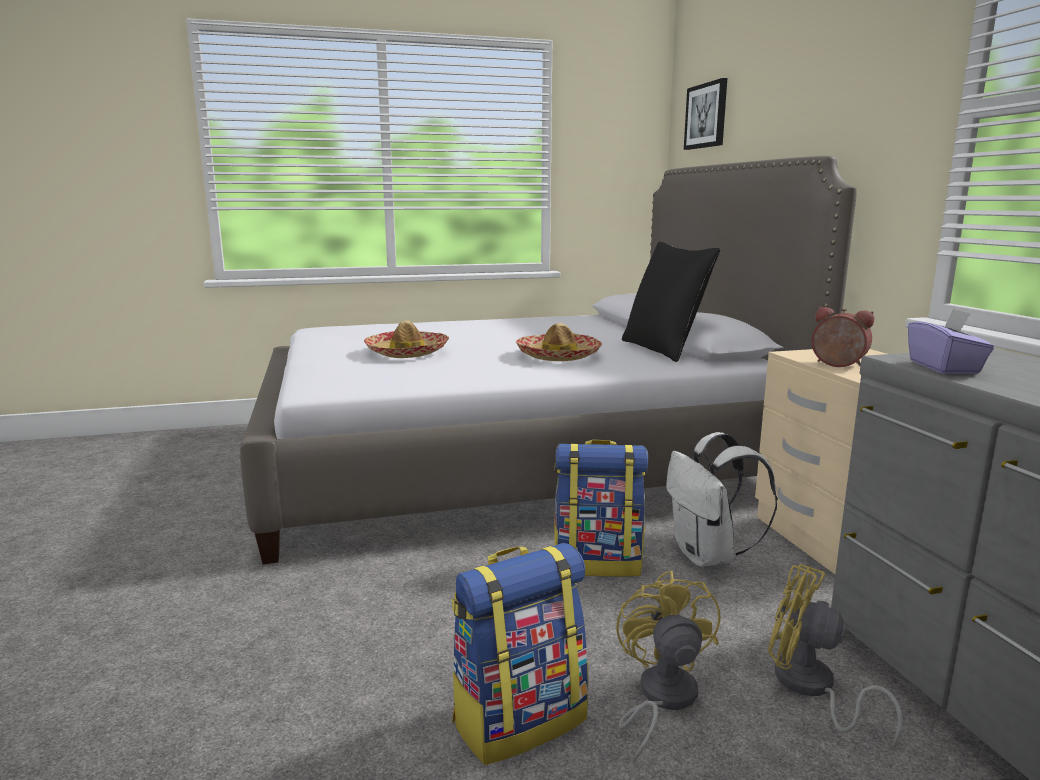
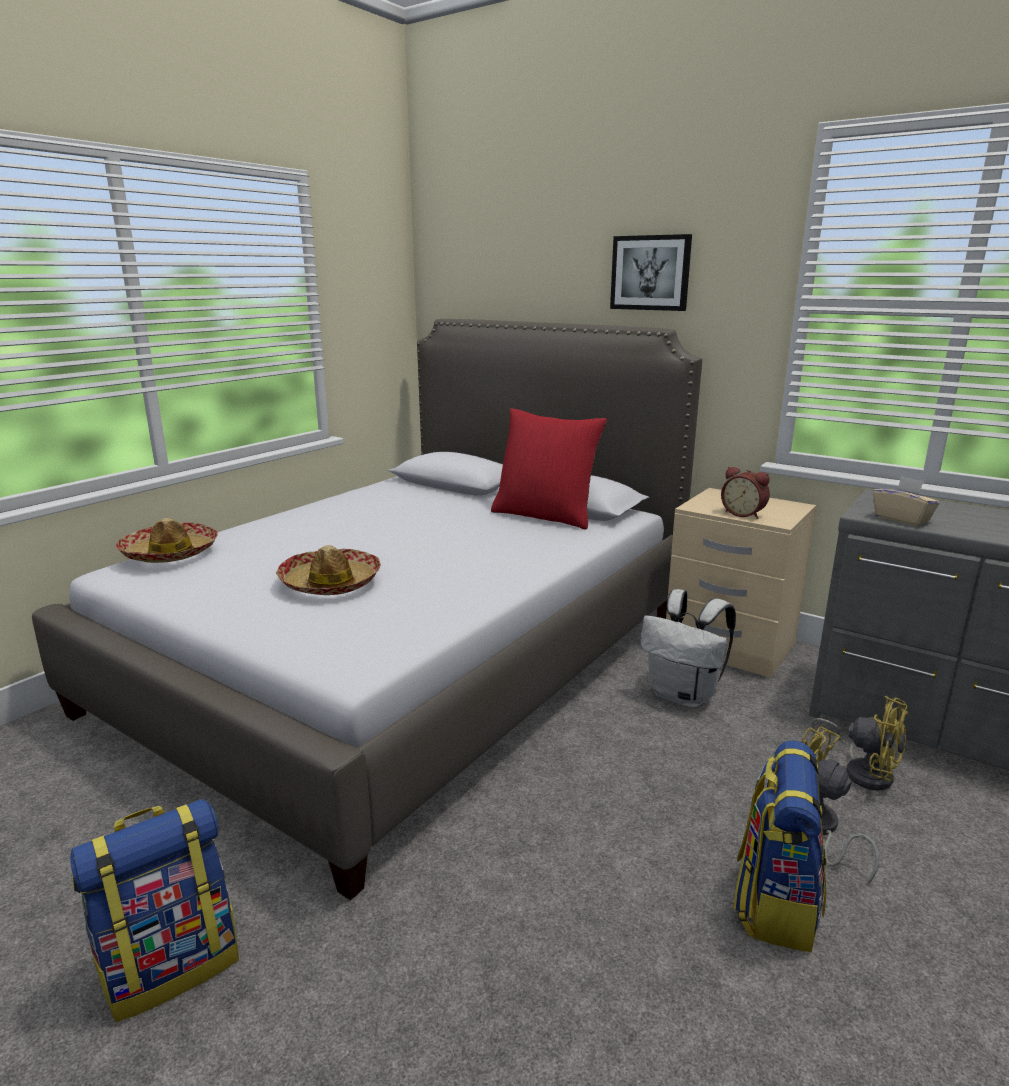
camera: 40 degrees left, 5 degrees up
(558, 356) = (484, 547): hat -> hat (170, 553)
(598, 562) = (627, 737): backpack -> backpack (172, 965)
(663, 349) = (545, 515): black pillow -> red pillow
(706, 116) = (478, 266): picture -> picture (650, 273)
(810, 688) = (863, 771): yellow fan -> yellow fan turned 135 degrees counterclockwise
(837, 365) = (744, 514): alarm clock -> alarm clock turned 135 degrees counterclockwise
(944, 368) = (902, 519): purple tissue box -> beige tissue box

